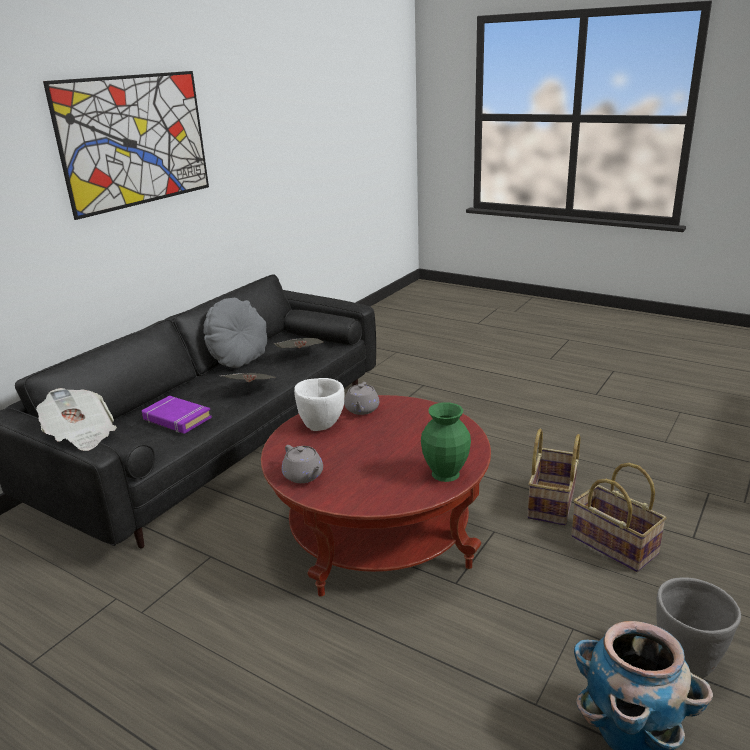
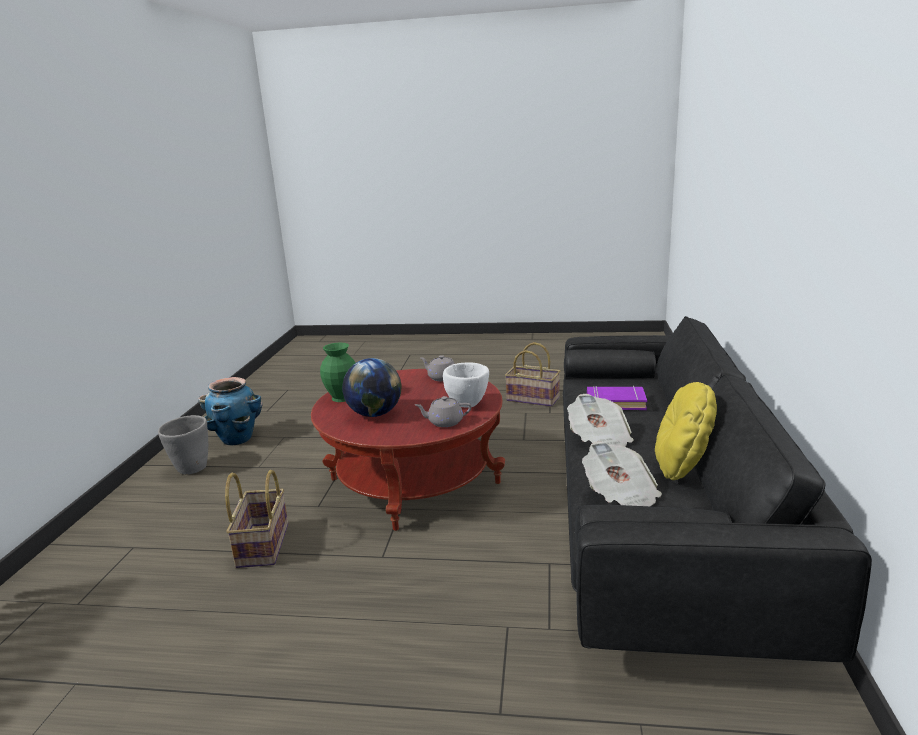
camera: 155 degrees right, 5 degrees down
(81, 435) = (609, 341): newspaper -> none
(136, 141) = (826, 153): picture -> none
(239, 361) = (681, 469): grey pillow -> yellow pillow
(361, 409) = (444, 422): grey teapot -> grey teapot turned 75 degrees counterclockwise
(420, 437) = (374, 414): none -> globe
(612, 545) = (213, 521): basket -> basket (533, 398)

